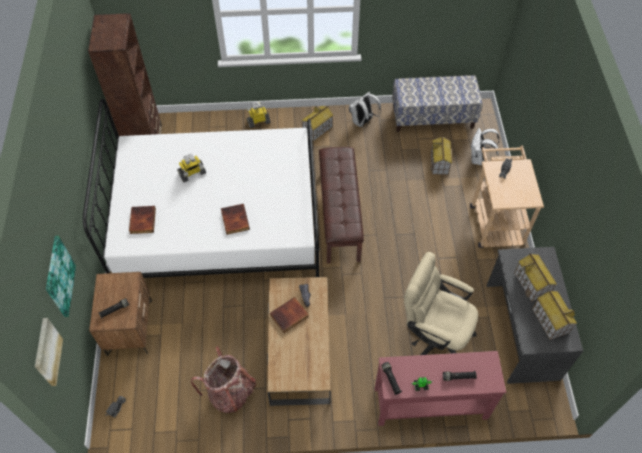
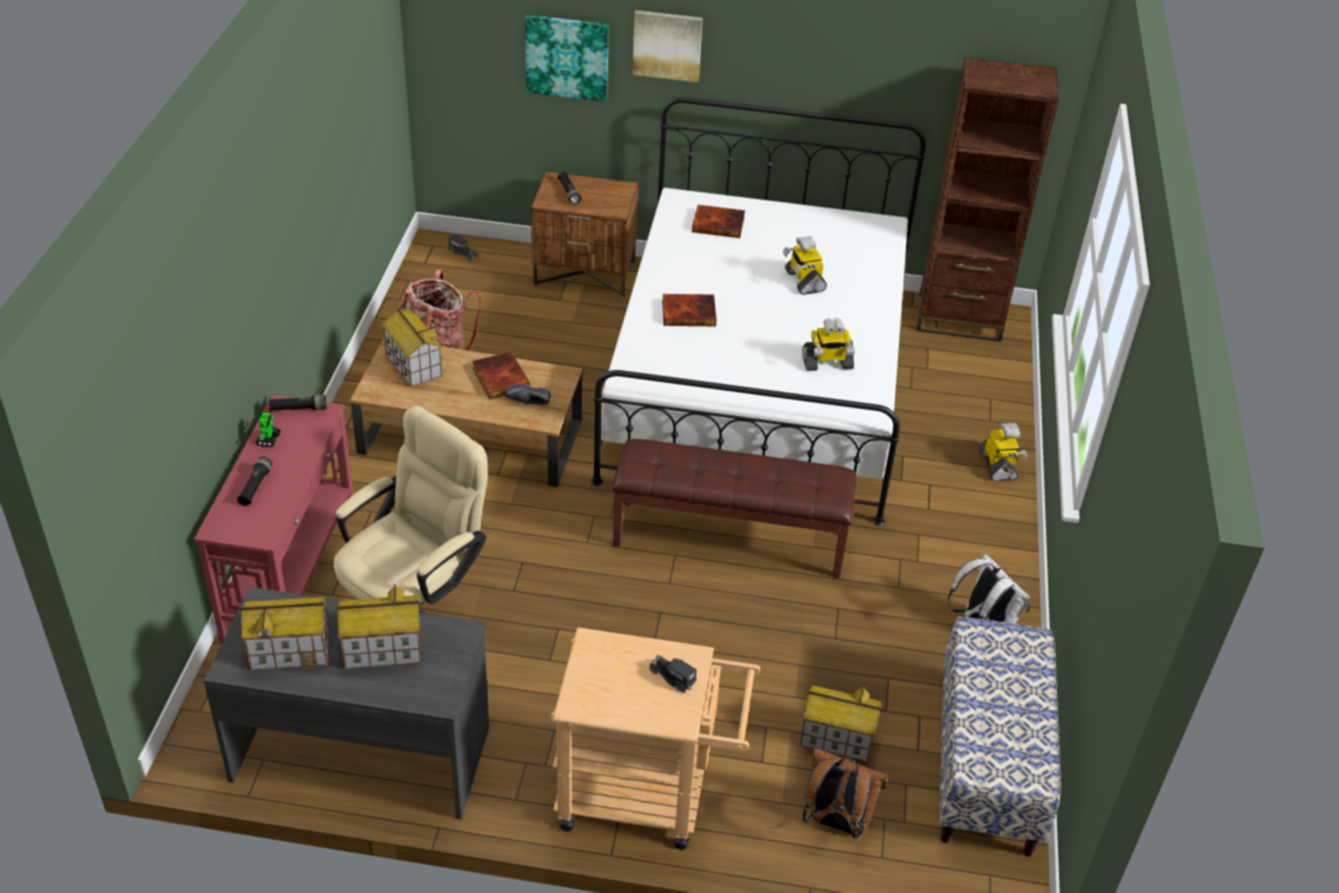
camera: 100 degrees right, 15 degrees down
(47, 352) = (458, 44): picture -> picture (667, 45)
(262, 156) = (827, 363): none -> toy robot
(317, 130) = (966, 548): toy house -> toy house (413, 365)
(479, 159) = (835, 822): white backpack -> brown backpack

